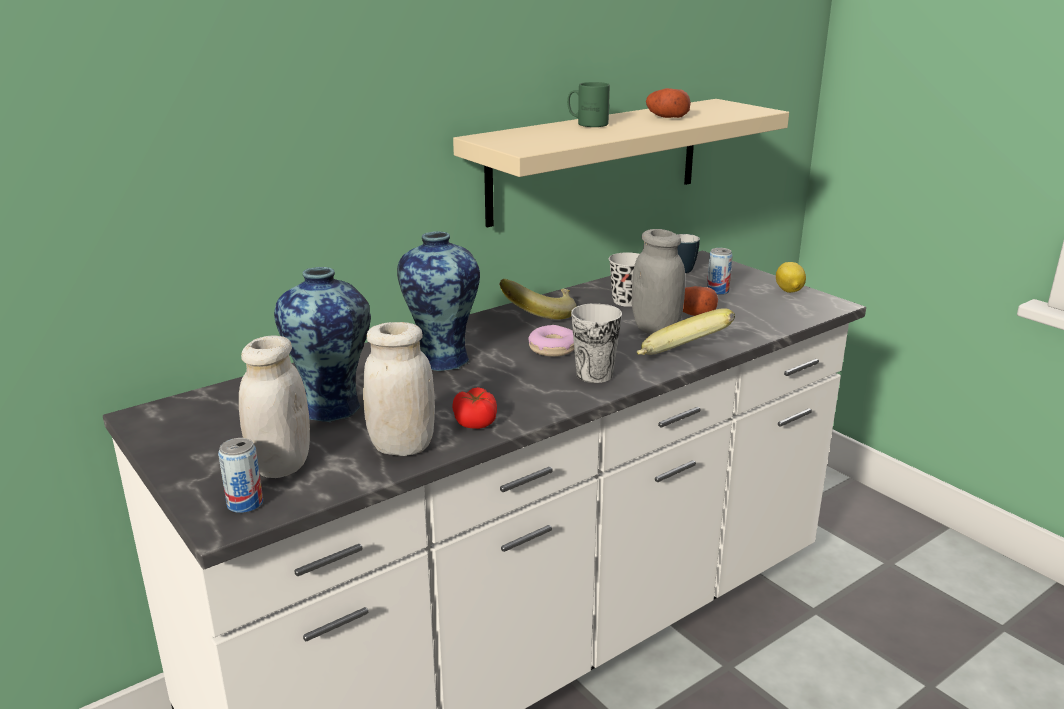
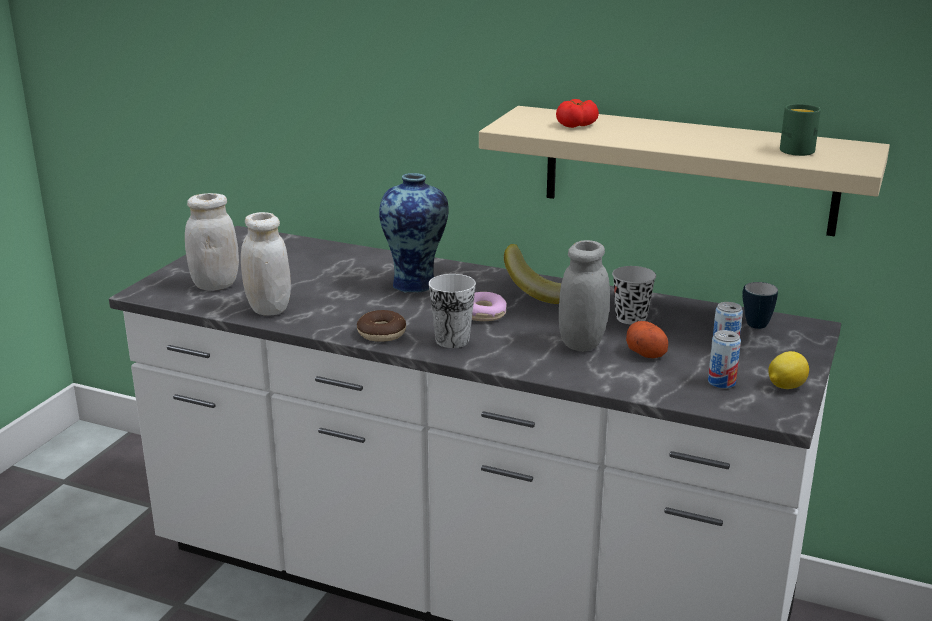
camera: 60 degrees right, 0 degrees up
(245, 503) = (165, 290): can -> can (721, 382)
(332, 407) = (303, 274): vase -> none
(475, 421) = (327, 320): tomato -> tomato (577, 125)
(542, 402) = (381, 333): none -> donut
(587, 124) = (643, 126): green mug -> green mug (794, 149)
(666, 117) = (733, 142): potato -> none
(681, 359) = (529, 367): banana -> none

